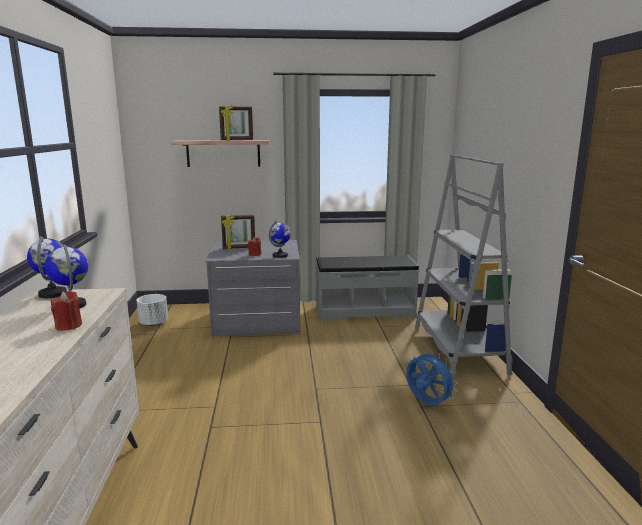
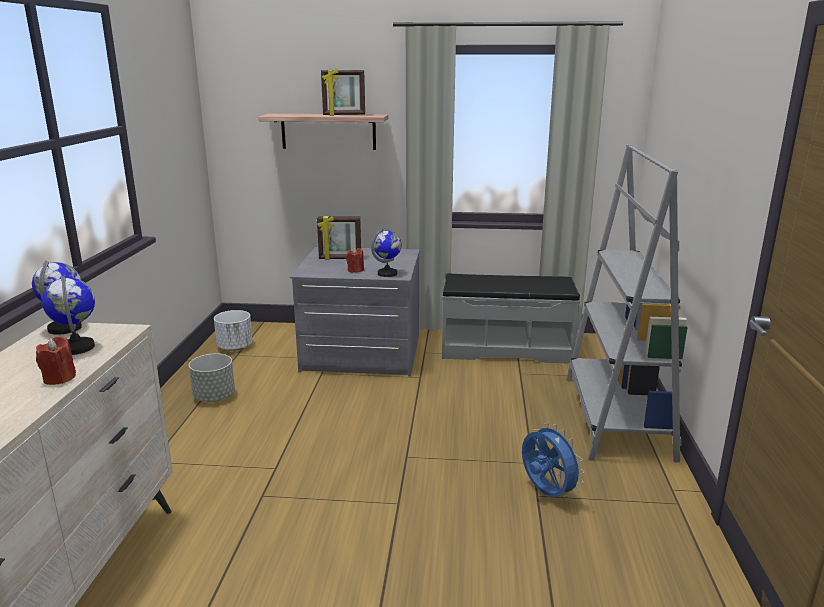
camera: 10 degrees right, 5 degrees up
(147, 360) = (214, 397): none -> grey planter

